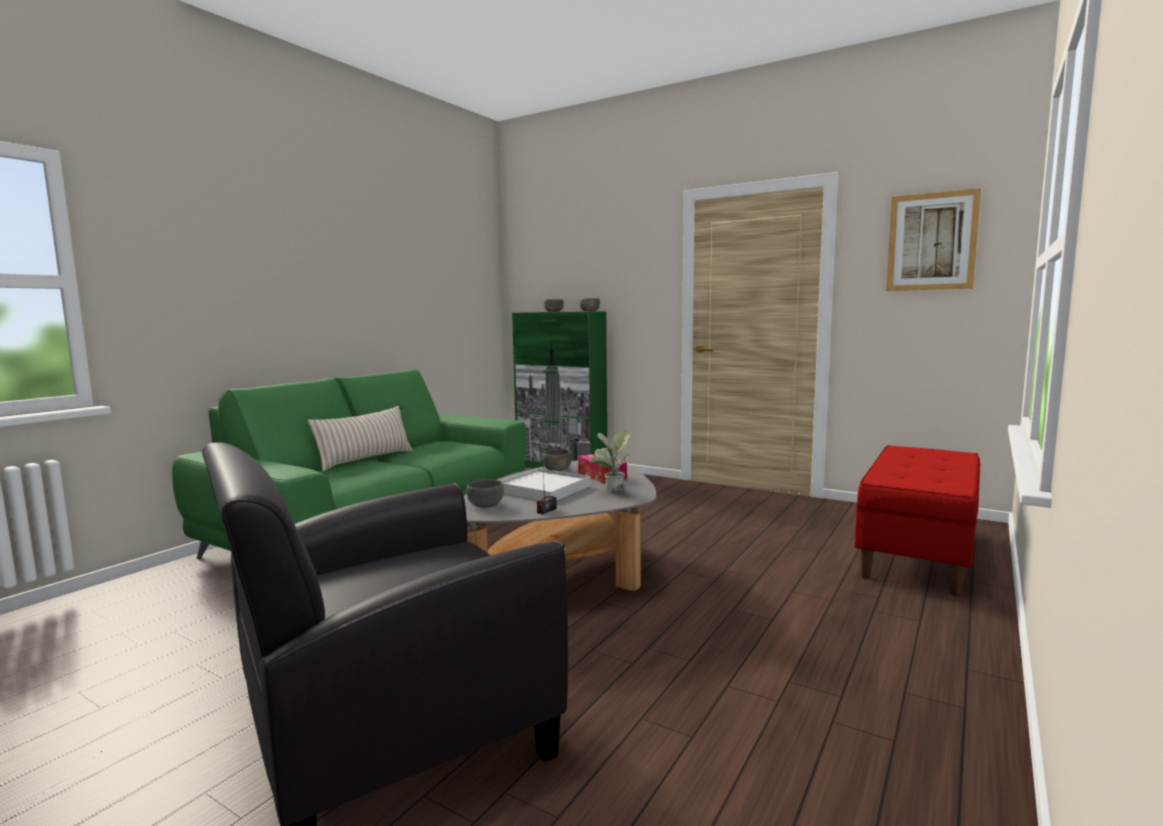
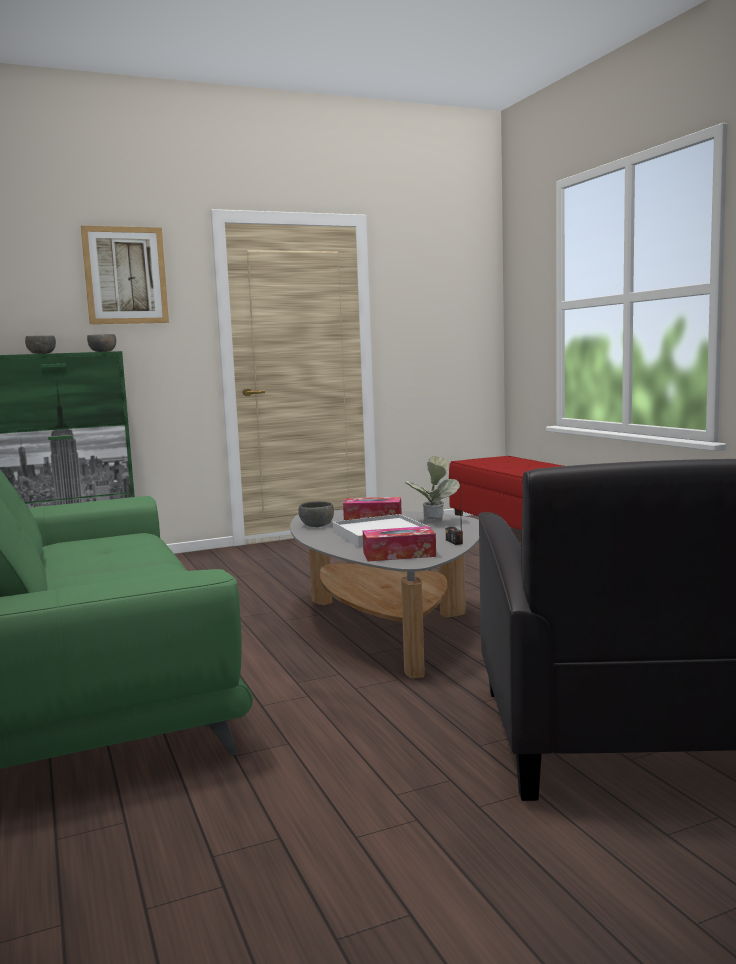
camera: 55 degrees left, 0 degrees up
(365, 459) = (64, 576): beige pillow -> none
(486, 505) = (399, 554): grey bowl -> tissue box
(931, 242) = (441, 286): picture -> picture (125, 275)

